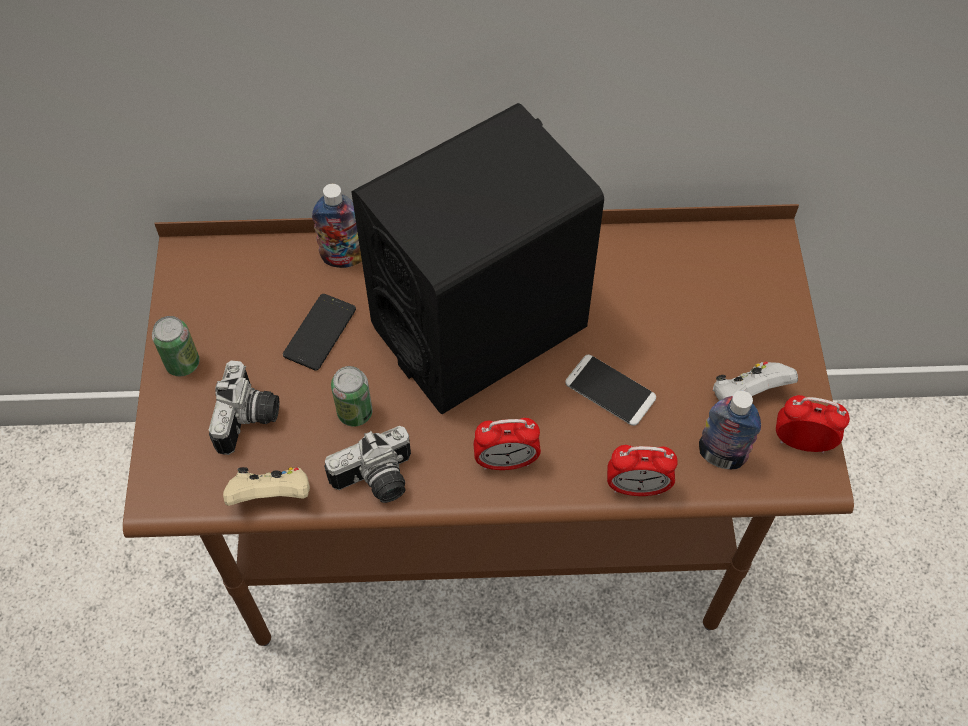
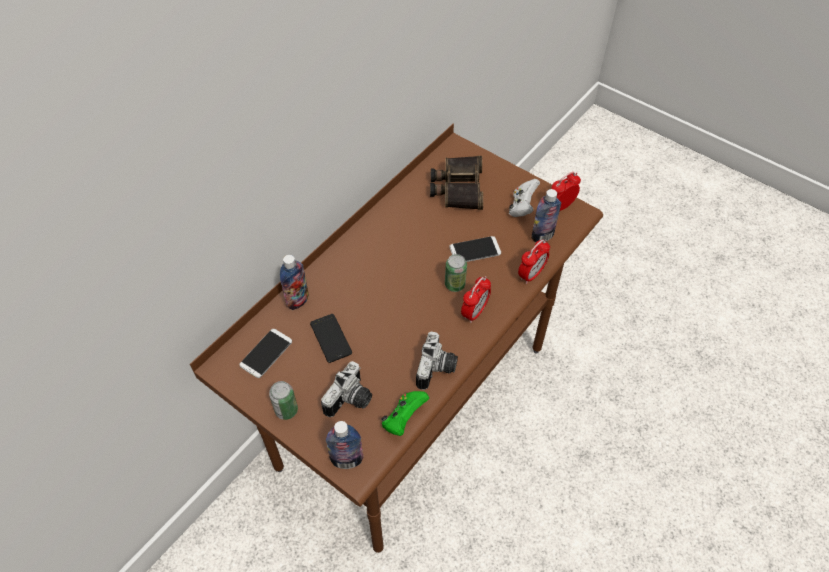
camera: 50 degrees left, 5 degrees down
(166, 475) = (347, 460): none -> bottle
(241, 284) = (266, 353): none -> phone
(250, 419) = (351, 400): camera -> camera turned 75 degrees clockwise
(271, 495) = (403, 419): beige game controller -> green game controller
(355, 412) = (391, 353): can -> can (454, 284)
(479, 327) = (394, 274): black speaker -> none
(698, 293) = (457, 187): none -> binoculars

